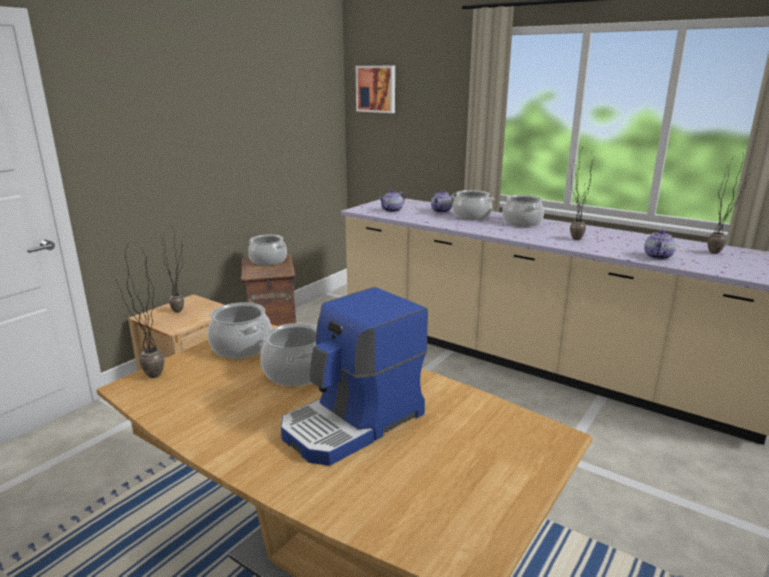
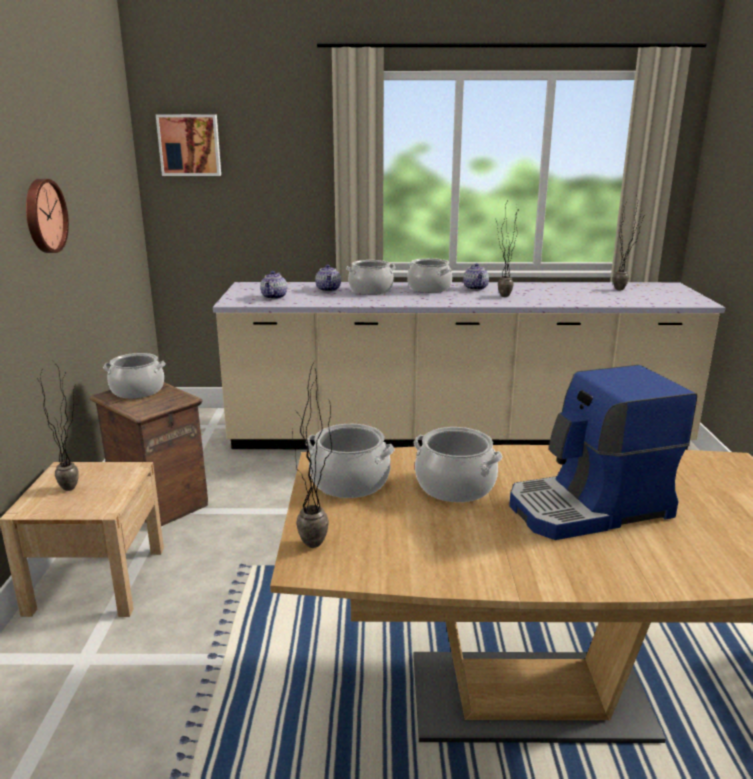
camera: 35 degrees left, 0 degrees up
(216, 133) = (43, 216): none -> wall clock
(354, 423) = (590, 509): coffee machine -> coffee machine turned 60 degrees clockwise
(658, 257) = (591, 300): teapot -> teapot (476, 288)

